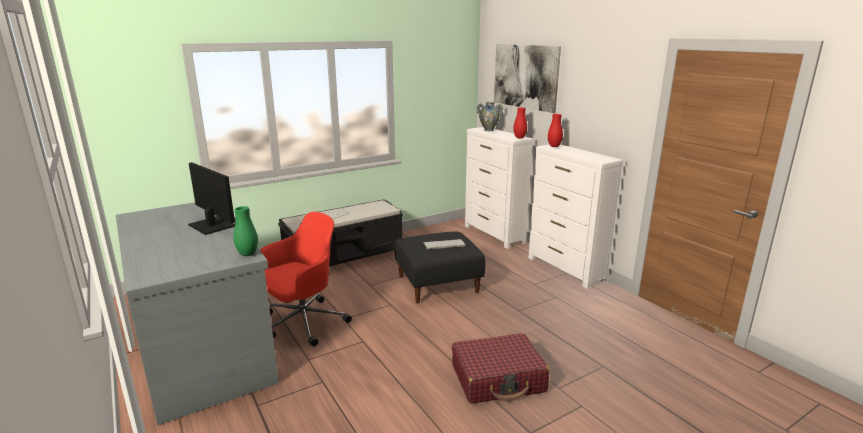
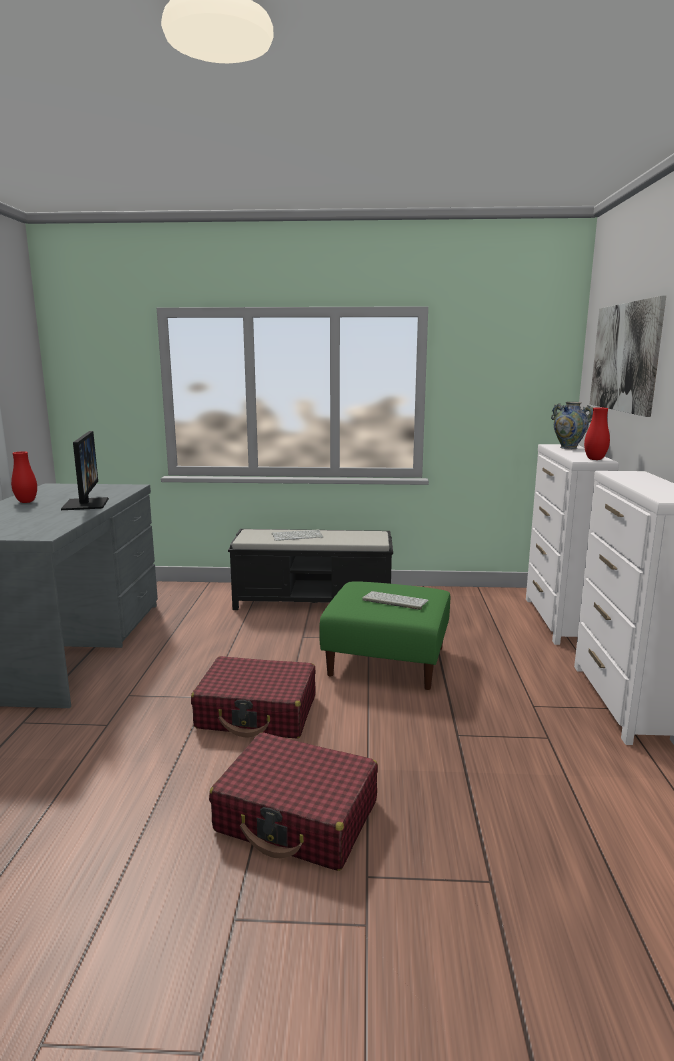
camera: 35 degrees right, 5 degrees down
(247, 254) = (48, 533): green vase -> none
(302, 323) = (177, 655): red office chair -> none
(406, 338) = (257, 712): none -> red suitcase
(438, 284) = (386, 661): black ottoman -> green ottoman
(554, 146) = (628, 473): red vase -> red vase (26, 502)

